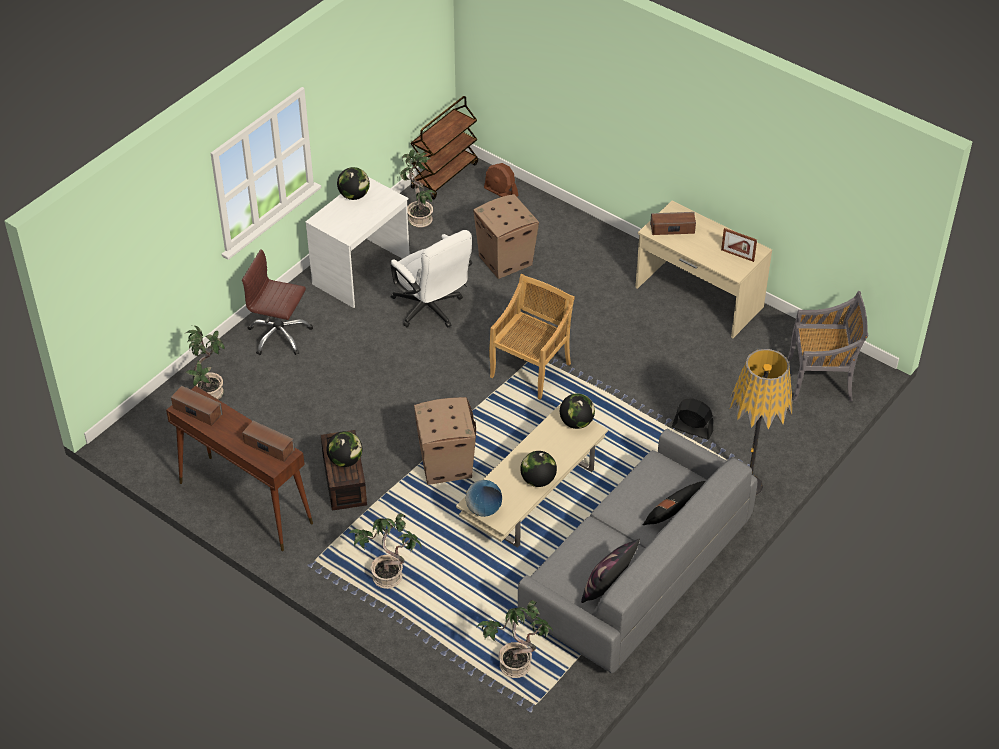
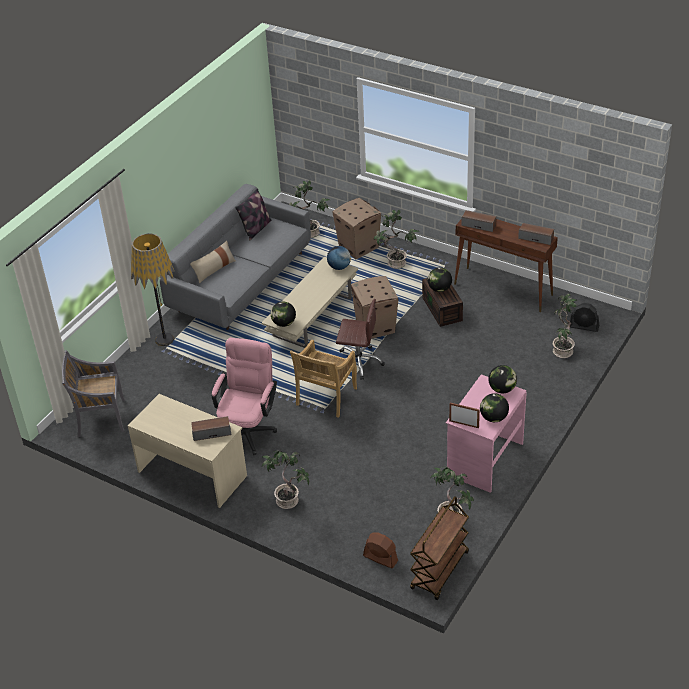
camera: 175 degrees right, 5 degrees down
(279, 335) = (530, 398): brown office chair -> brown office chair (358, 362)
(362, 273) = (484, 459): white desk -> pink desk
(431, 310) = (415, 434): white office chair -> none
(505, 260) = (362, 486): cardboard box -> cardboard box (358, 246)
(538, 480) = (306, 287): globe -> globe (502, 389)
(590, 256) = (288, 500): none -> potted plant
(631, 341) = (249, 429): none -> pink office chair
(676, 512) = (214, 269): black pillow -> beige pillow
(692, 429) = (202, 370): black fan -> black fan (584, 326)
(737, 255) = (157, 416): picture frame -> picture frame (464, 424)

